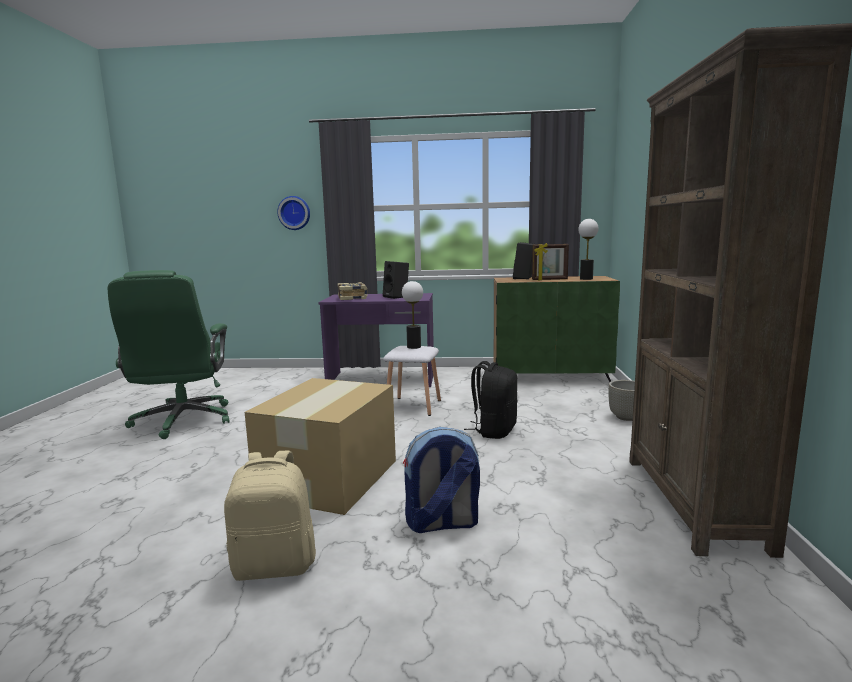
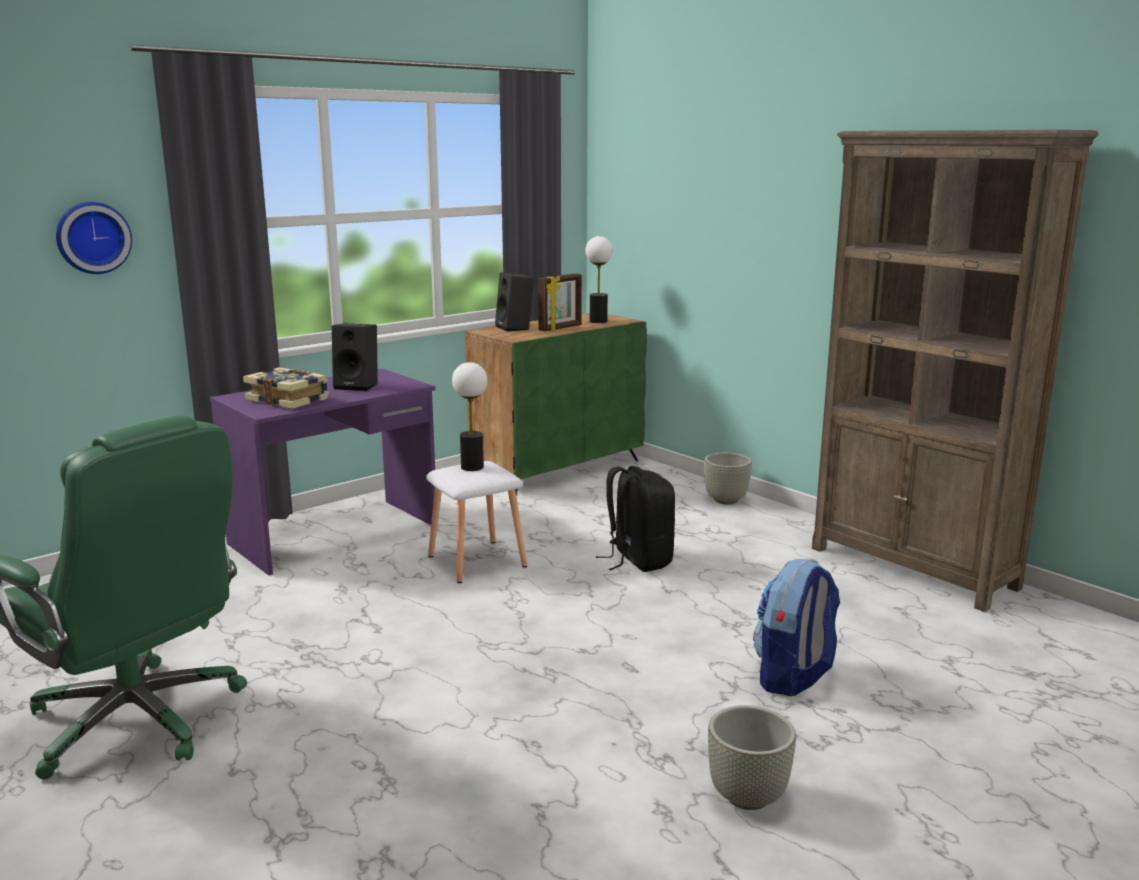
camera: 45 degrees left, 5 degrees up
(275, 565) = (747, 796): beige backpack -> grey planter
(331, 477) = (587, 688): cardboard box -> none

